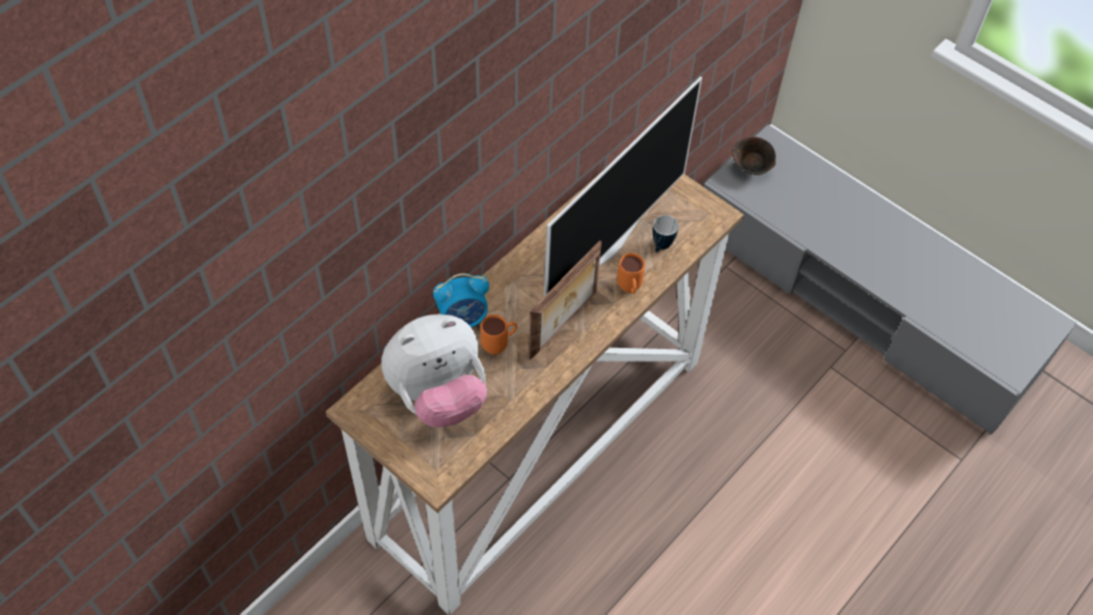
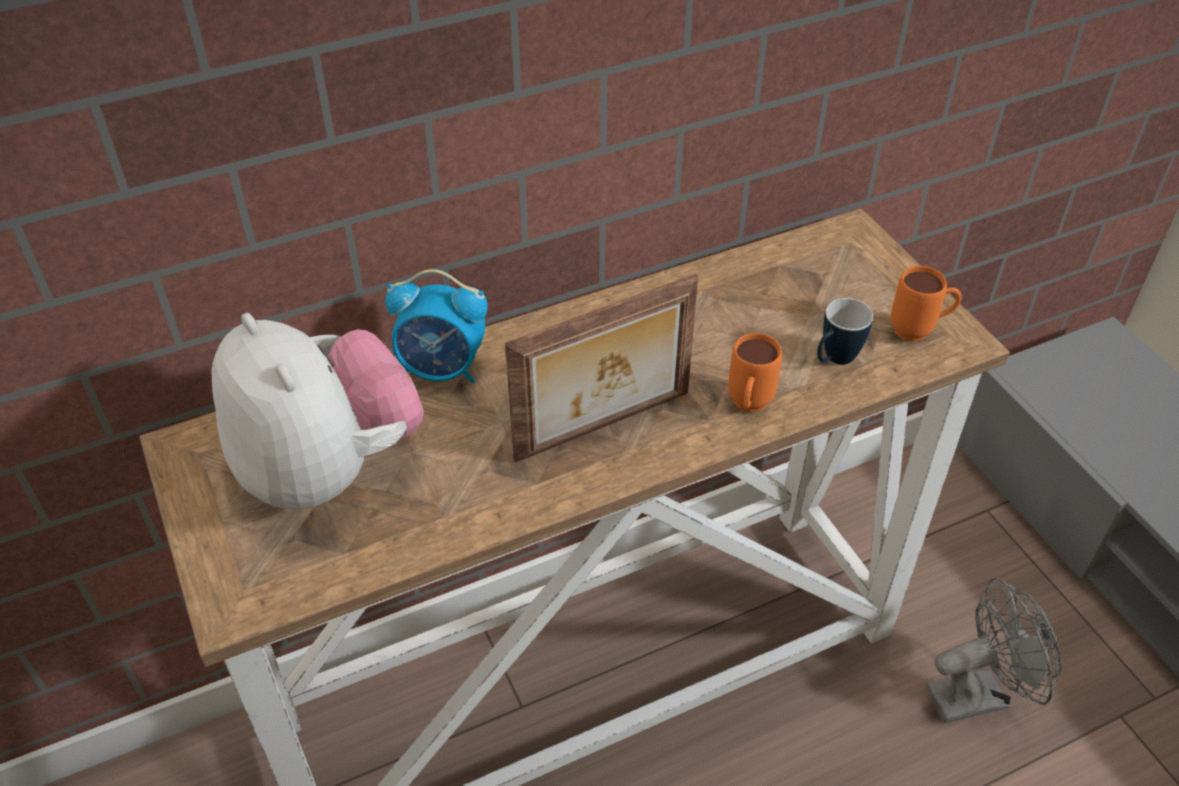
camera: 25 degrees right, 10 degrees down
(438, 395) = (328, 468): plush toy -> plush toy turned 120 degrees counterclockwise
(499, 345) = (477, 424): orange mug -> orange mug (919, 331)
(607, 247) = (739, 335): television -> none
(752, 167) = (1068, 365): brown bowl -> none
(754, 381) = (977, 694): none -> grey fan

